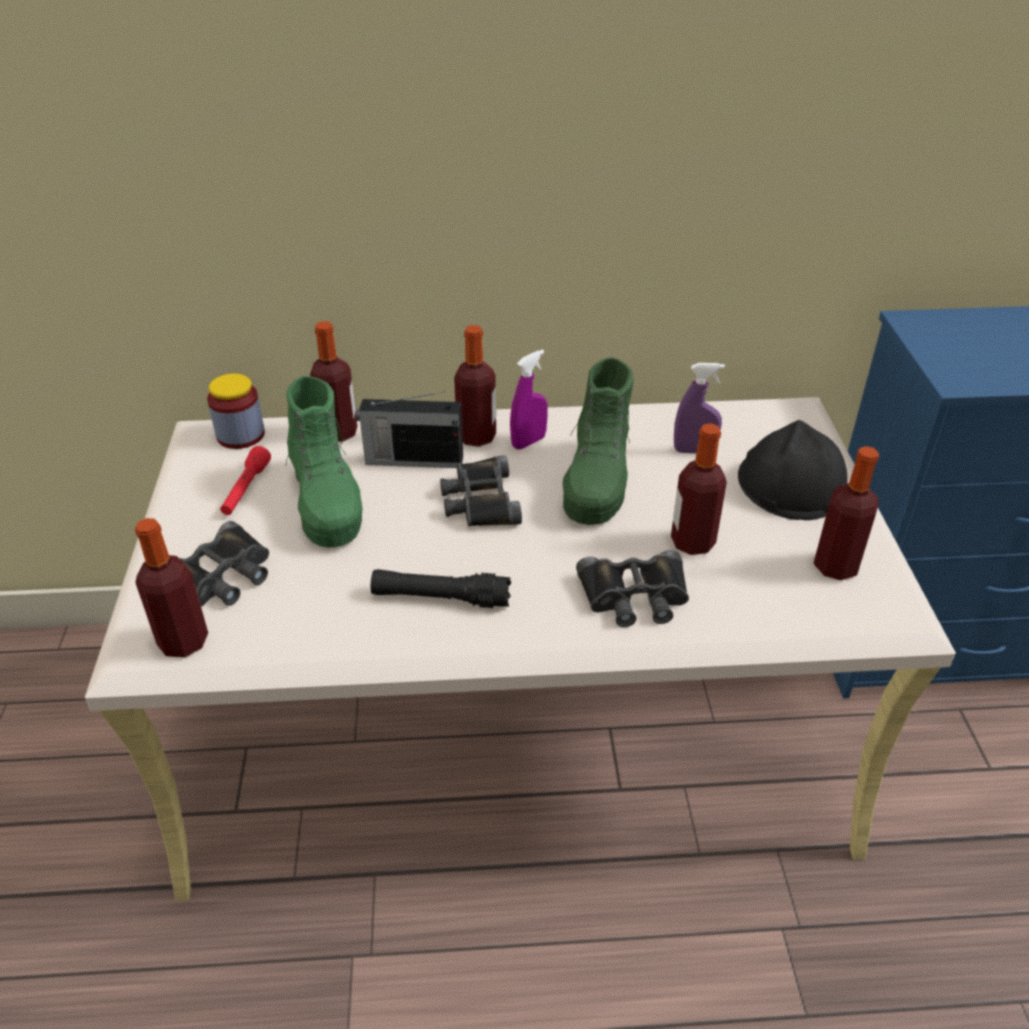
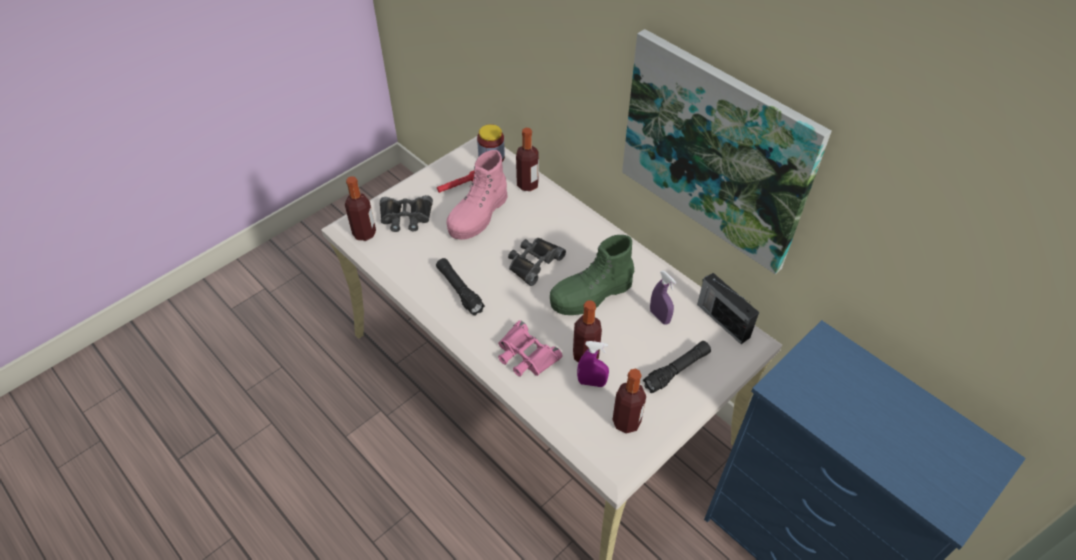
camera: 50 degrees right, 10 degrees up
(327, 504) = (478, 215): green boot -> pink boot
(412, 460) = (536, 221): radio -> radio (722, 320)
(476, 437) = (577, 231): bottle -> none
(528, 442) = (594, 251): purple spray bottle -> purple spray bottle (591, 382)
(635, 596) = (525, 355): black binoculars -> pink binoculars
(663, 164) = (716, 151): none -> picture
(791, 483) = (676, 370): black hard hat -> black flashlight

